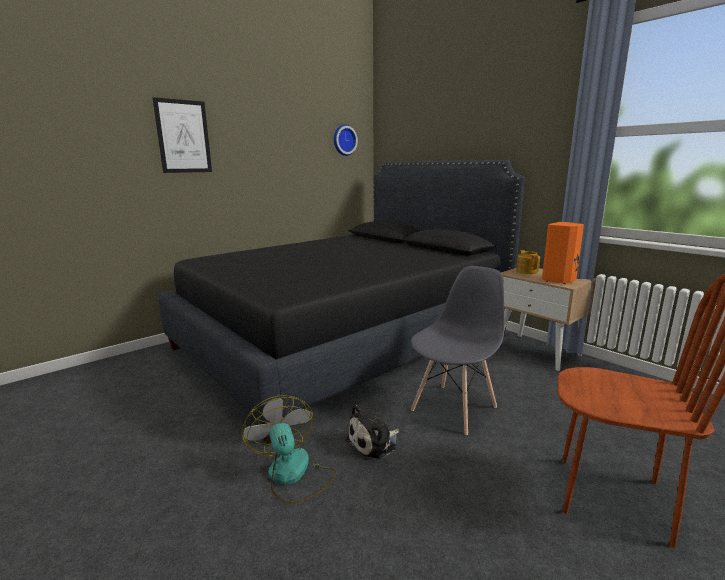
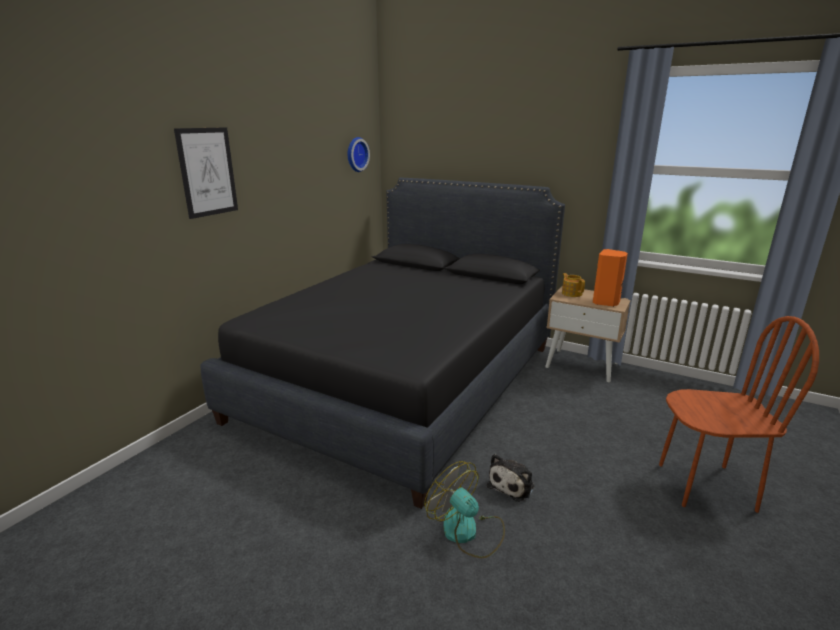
camera: 20 degrees left, 5 degrees up
(454, 408) = (553, 435): grey chair -> none

